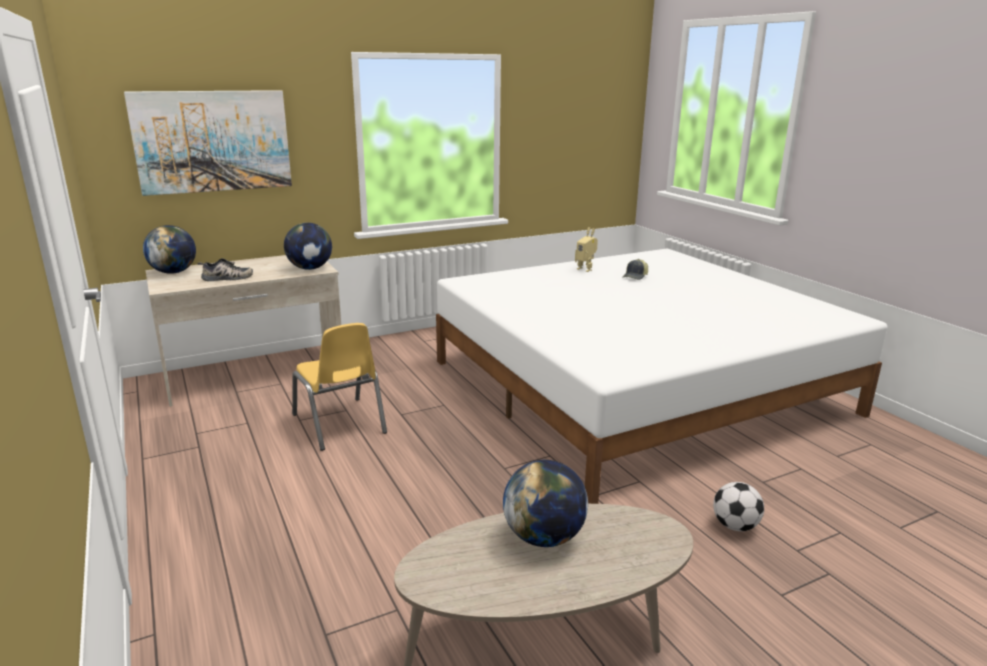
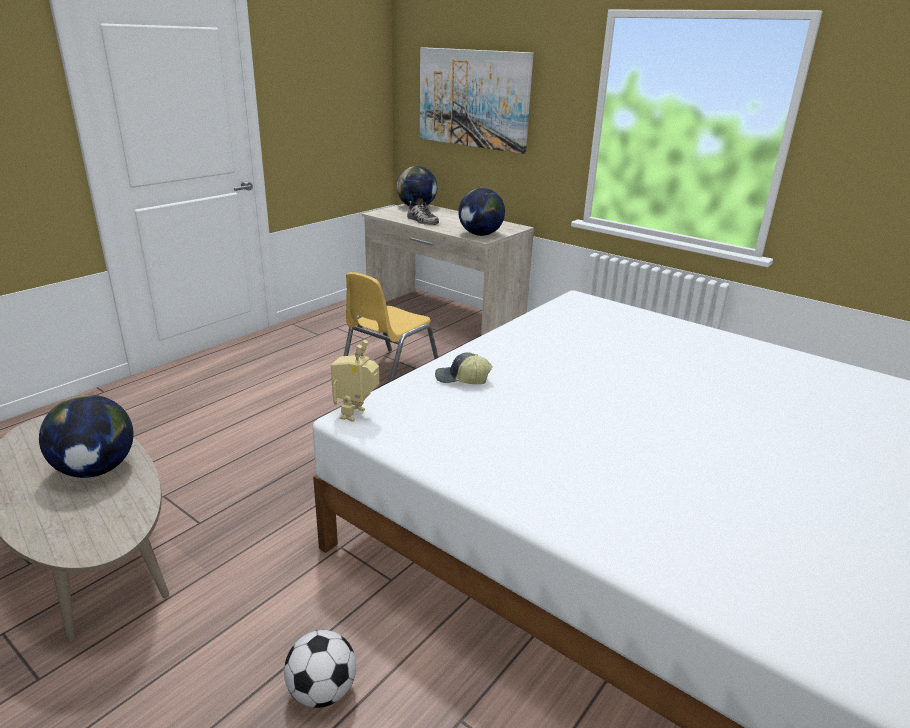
camera: 65 degrees right, 5 degrees up
(585, 269) = (746, 355): toy robot -> toy robot (357, 415)
(635, 277) = (775, 394): cap -> cap (462, 379)

